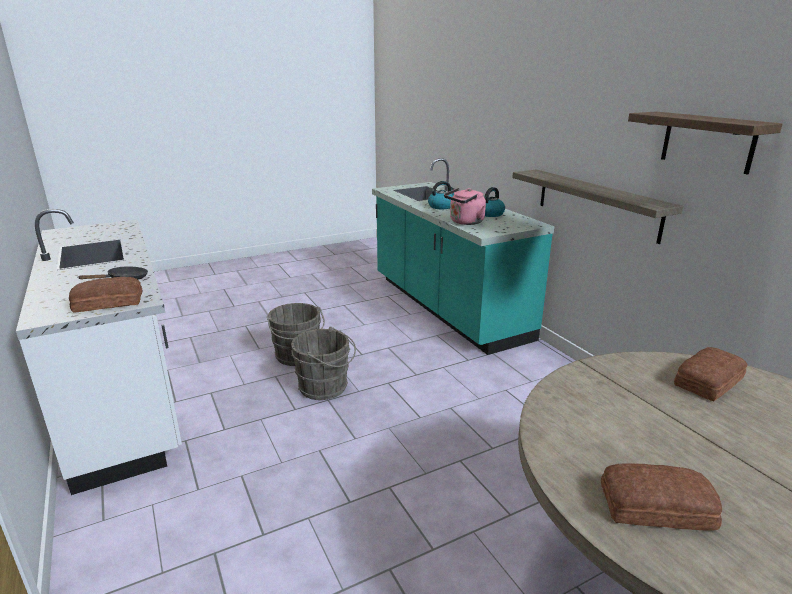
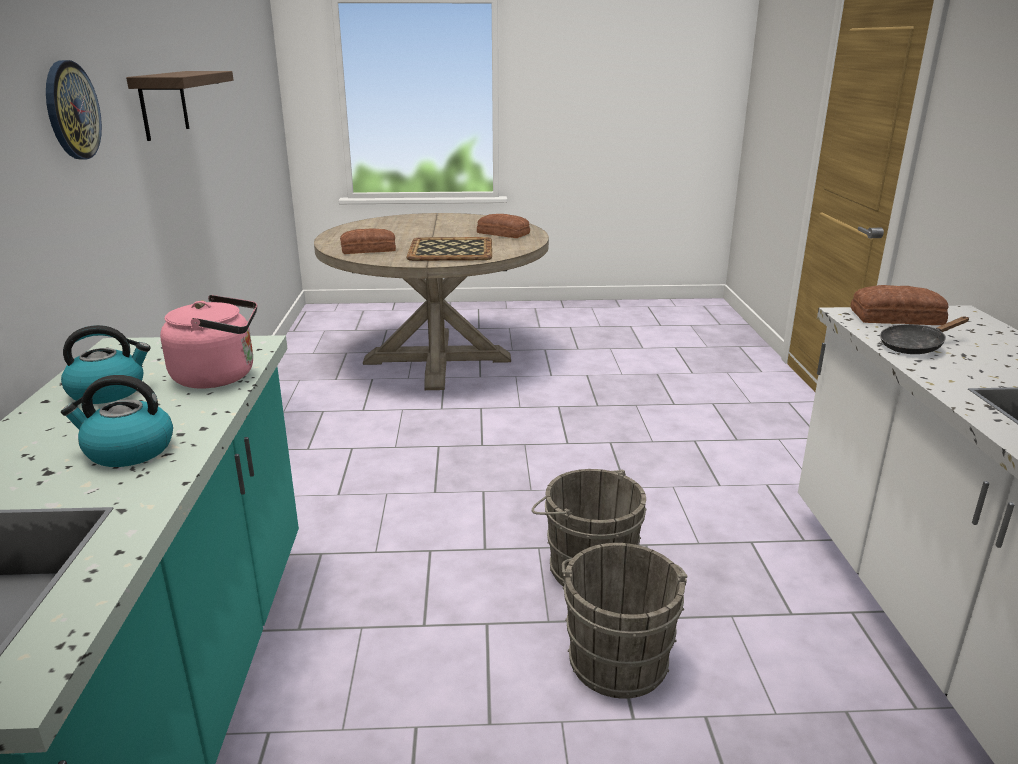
camera: 155 degrees left, 0 degrees up
(589, 119) = (71, 110): none -> wall clock
(596, 204) = (122, 249): shelf -> none
(623, 409) = (451, 250): none -> tray

